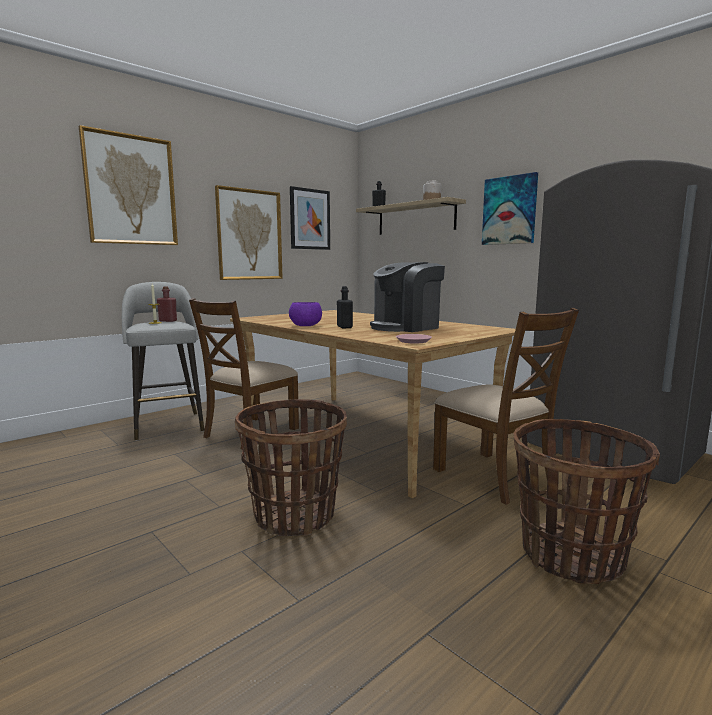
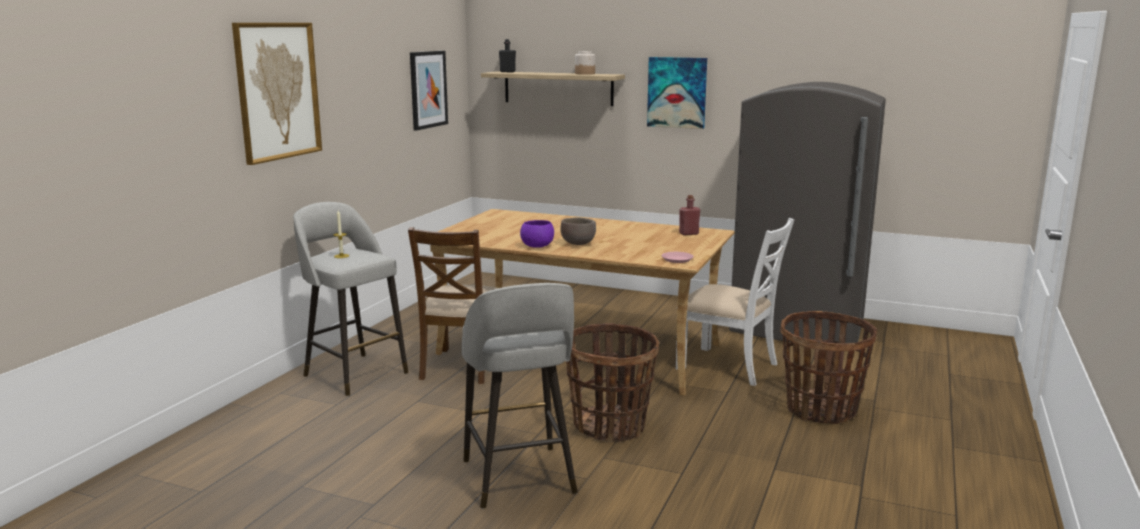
camera: 25 degrees left, 5 degrees up
(129, 553) = (519, 479): none -> grey stool
(168, 321) = (344, 250): red bottle -> red bottle (688, 233)
(249, 235) = (378, 122): picture -> none
(344, 327) = (578, 244): black bottle -> brown bowl
(406, 327) = (633, 238): coffee machine -> none
(494, 476) = (728, 366): brown chair -> white chair

